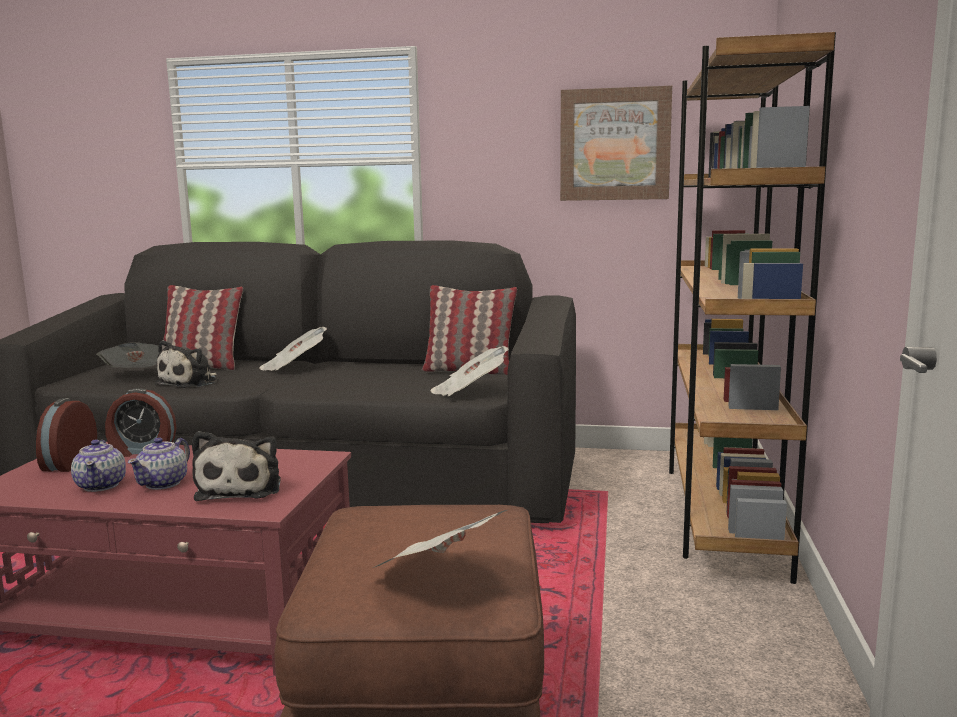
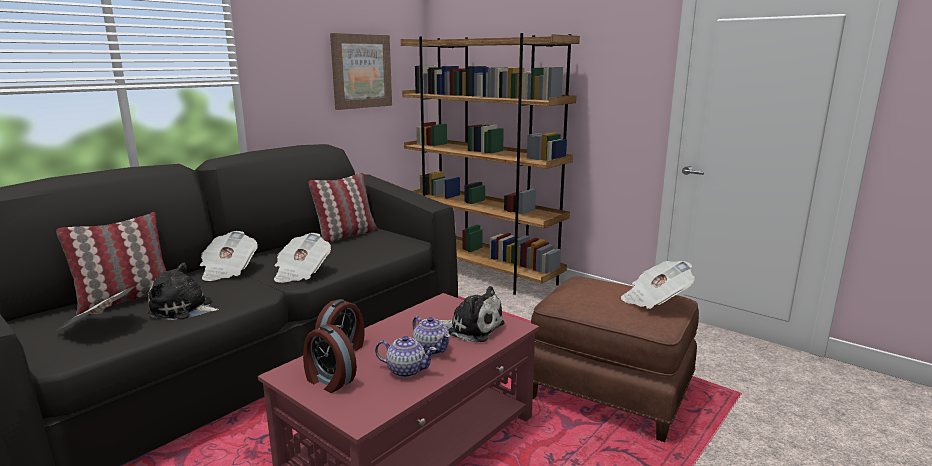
camera: 60 degrees left, 5 degrees up
(191, 382) = (184, 309): plush toy -> plush toy turned 135 degrees clockwise
(469, 392) = (398, 244): newspaper -> newspaper (301, 273)

